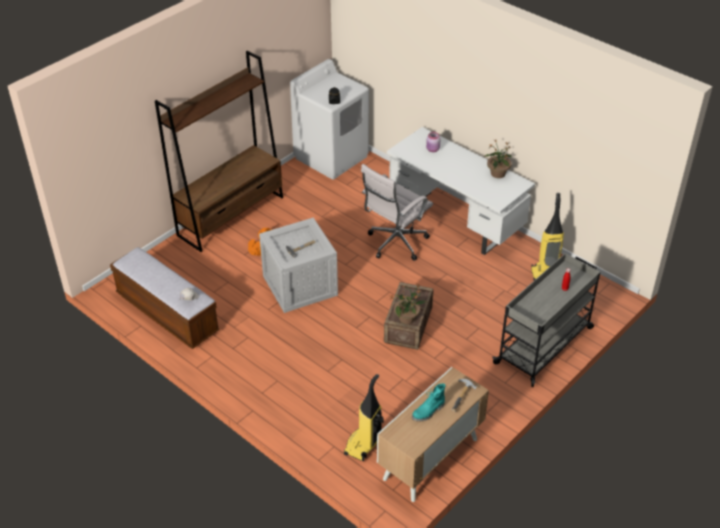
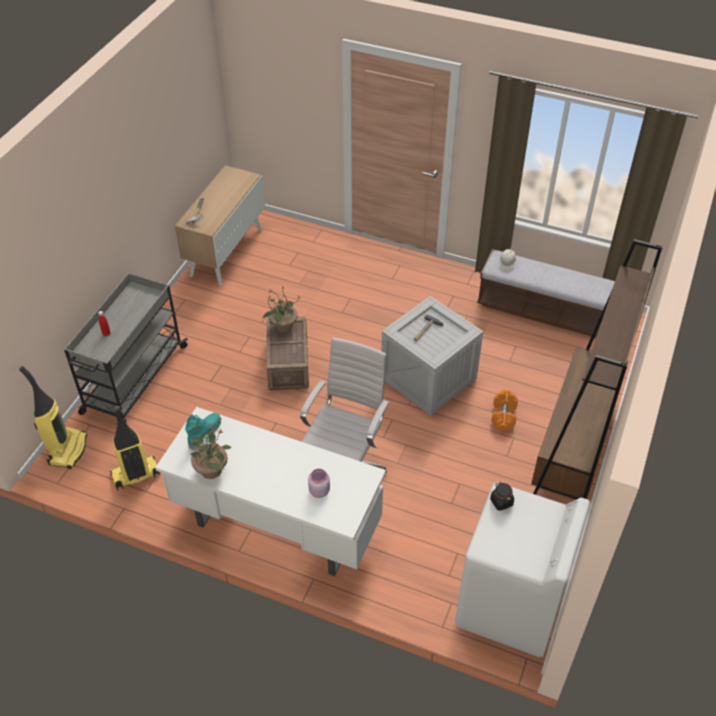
camera: 160 degrees right, 5 degrees up
(363, 444) = (288, 248): vacuum cleaner -> vacuum cleaner (67, 449)
(428, 412) = (224, 197): turquoise boot -> turquoise boot (204, 433)

